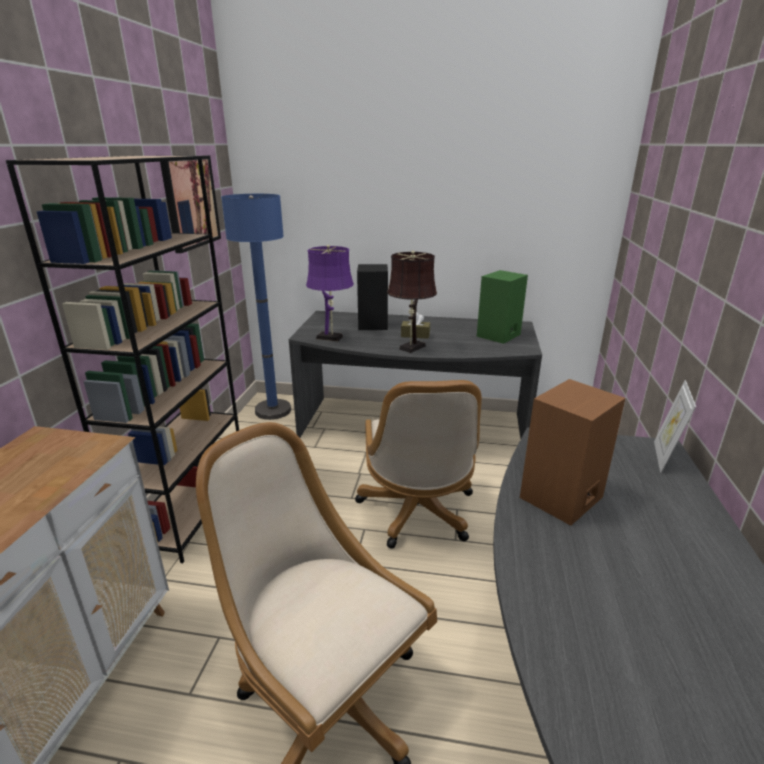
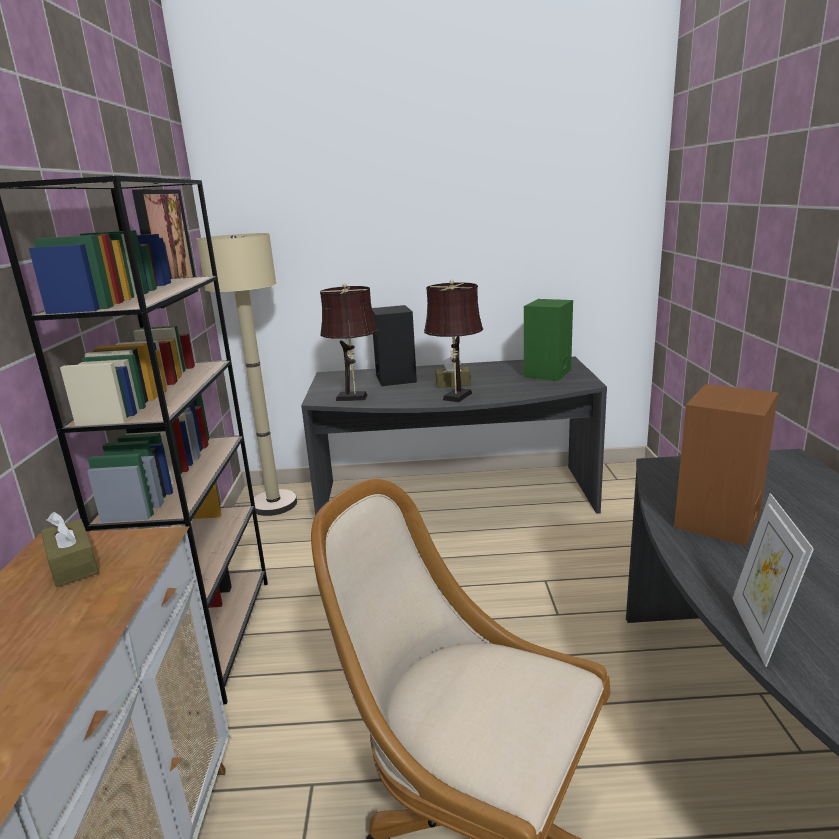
camera: 10 degrees left, 5 degrees down
(41, 455) = (73, 564): none -> brown tissue box
(273, 410) = (274, 504): blue floor lamp -> beige floor lamp
(332, 338) = (355, 398): purple table lamp -> brown table lamp
(418, 515) = (503, 594): office chair -> none
(664, 457) = (797, 467): picture frame -> picture frame (759, 630)

